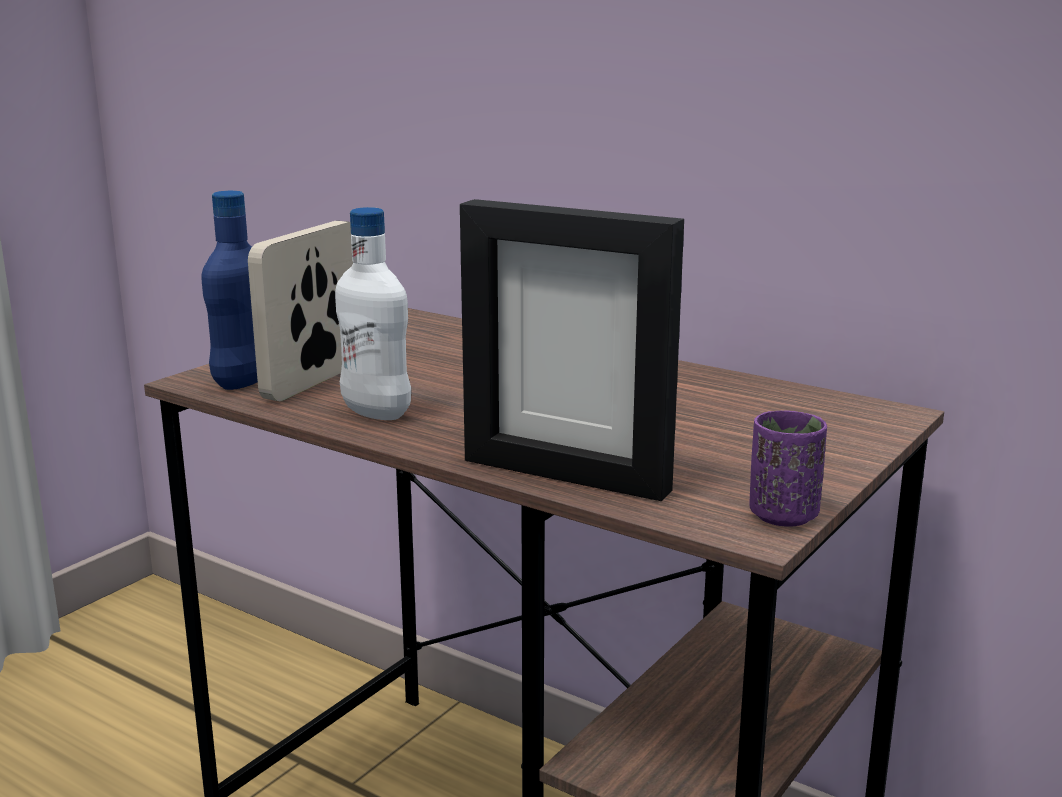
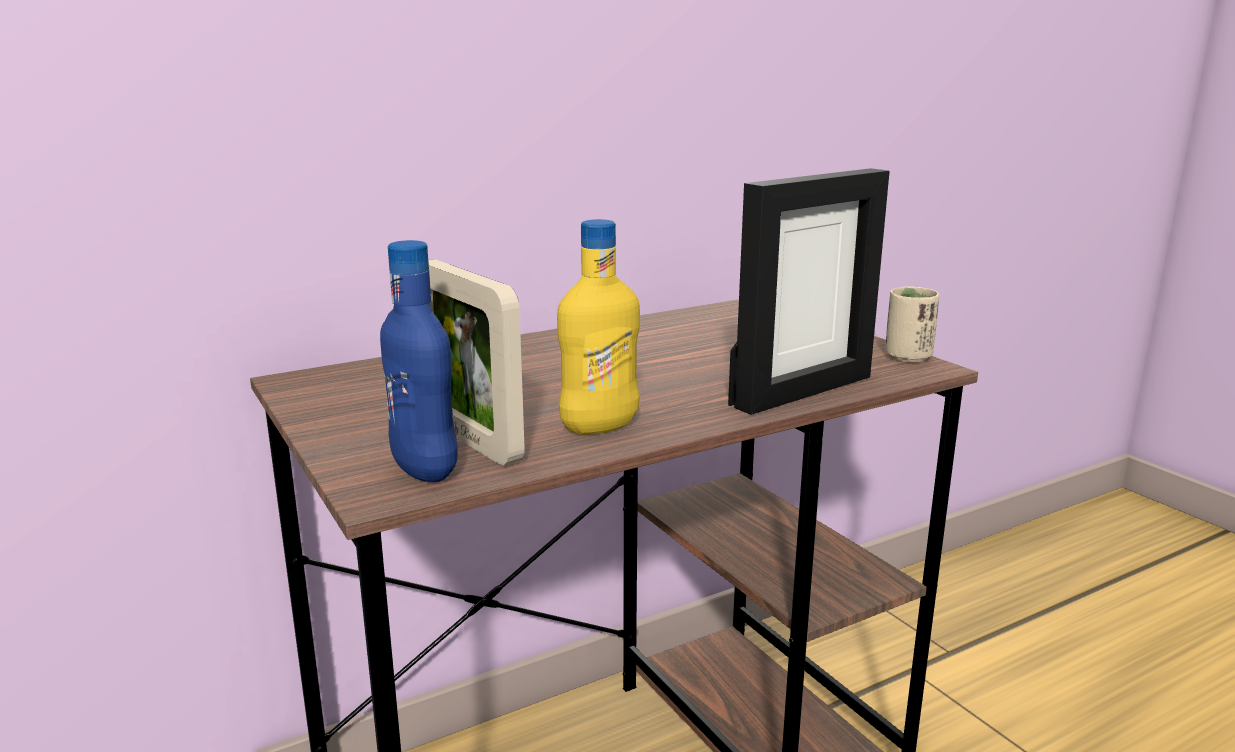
camera: 65 degrees left, 0 degrees up
(376, 412) = (599, 427): white bottle -> yellow bottle
(783, 515) = (908, 356): purple cup -> beige cup

